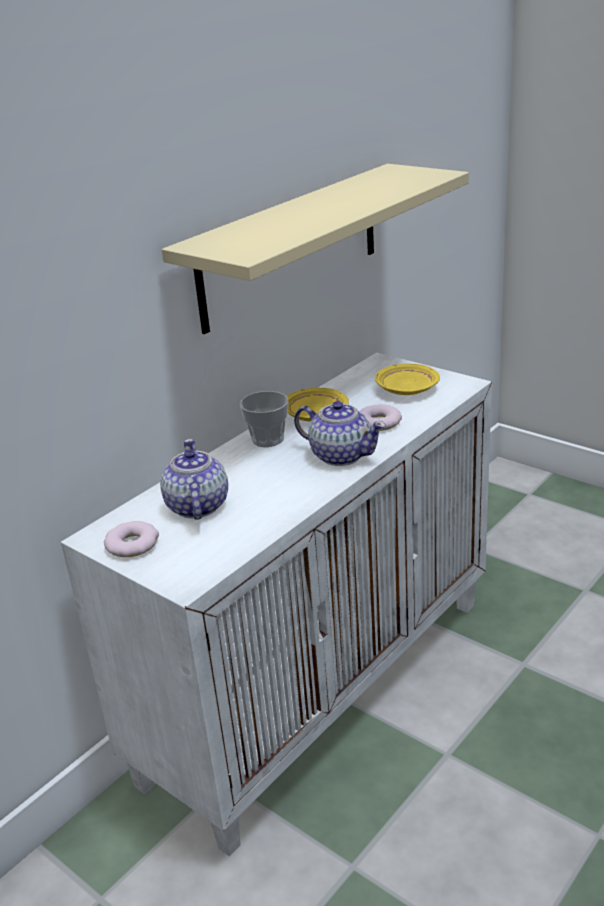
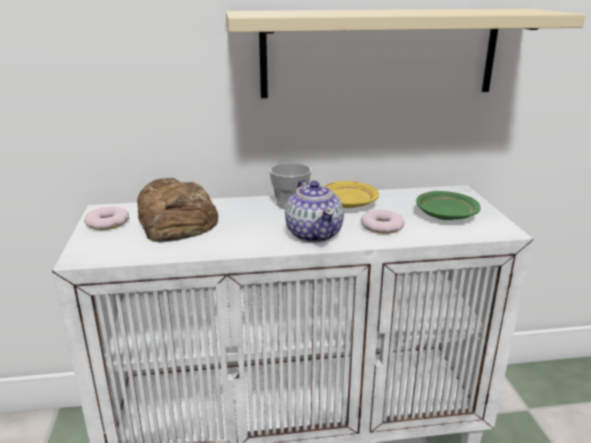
camera: 40 degrees right, 5 degrees down
(196, 507) = (176, 221): teapot -> bread
(406, 389) = (445, 215): yellow plate -> green plate

